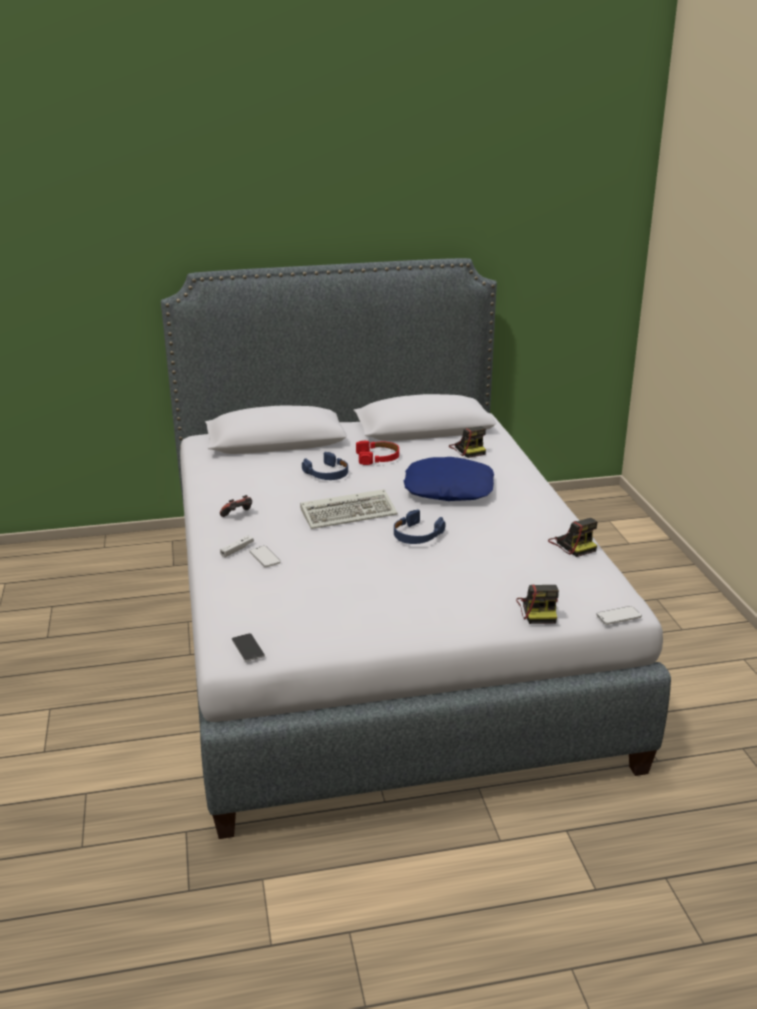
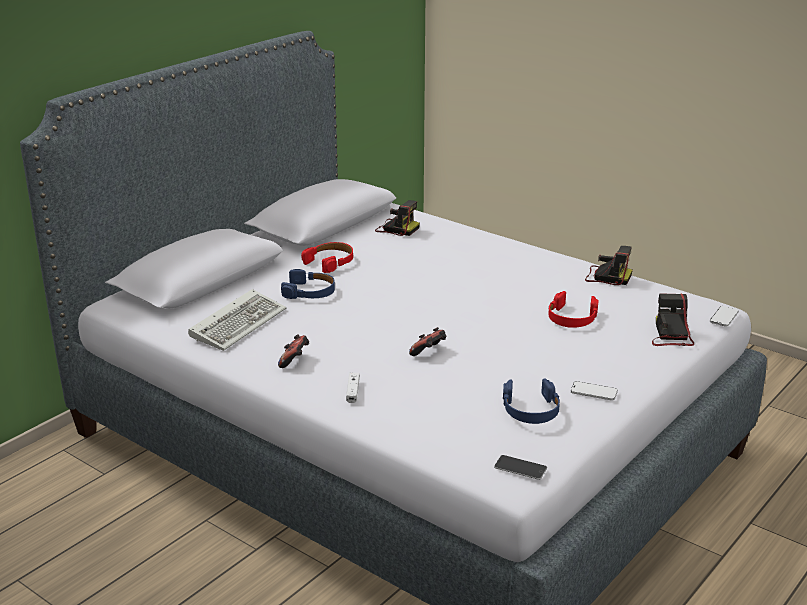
camera: 40 degrees left, 0 degrees up
(265, 558) = (392, 387): phone -> phone (593, 392)
(328, 545) = (429, 352): none -> game controller
(350, 513) = (396, 318): keyboard -> keyboard (239, 323)
(416, 535) = (484, 315): blue headphones -> blue headphones (531, 410)
(449, 488) = (439, 267): blue pillow -> none
(481, 564) = (571, 318): none -> red headphones
(539, 610) = (671, 335): camera -> camera turned 135 degrees counterclockwise

